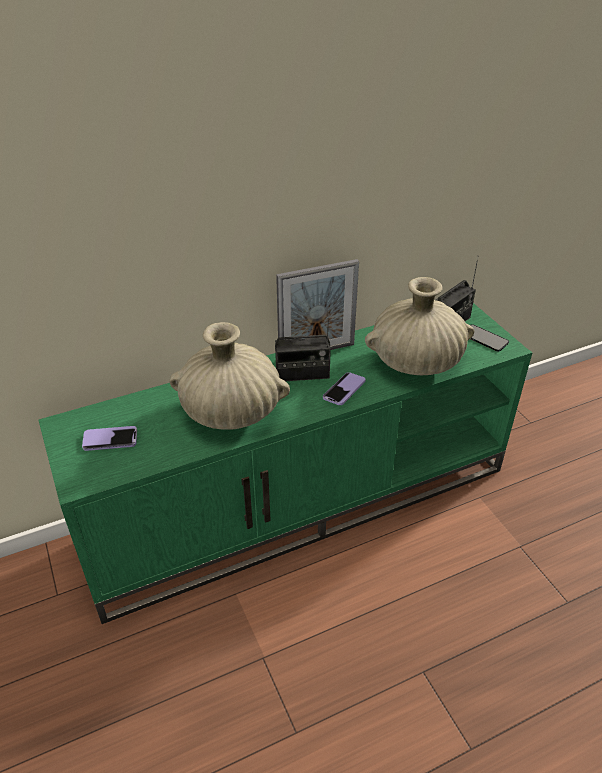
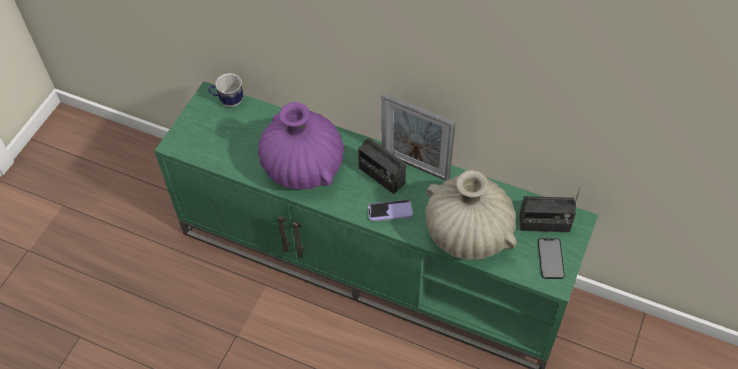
camera: 50 degrees right, 15 degrees up
(88, 416) = (228, 101): none -> mug
(110, 439) = (220, 128): phone -> none
(231, 413) = (303, 167): beige vase -> purple vase

